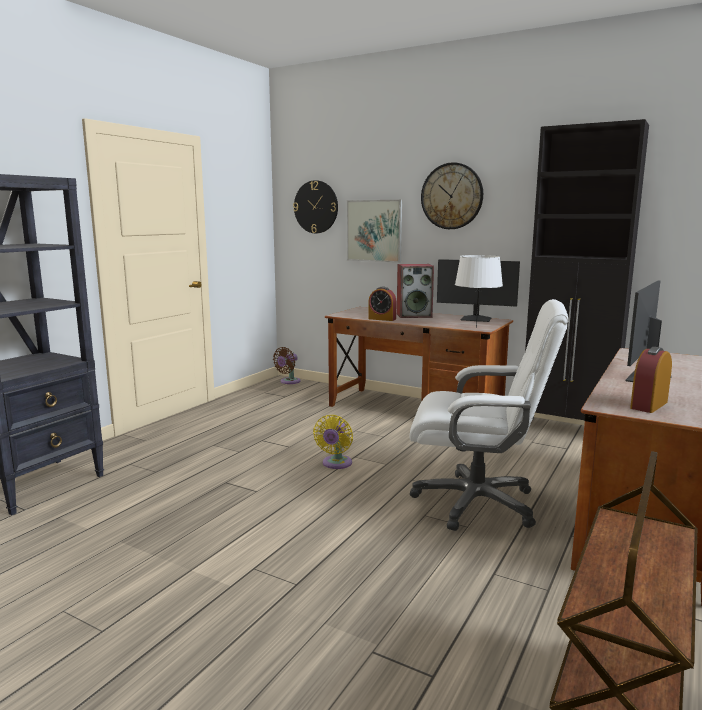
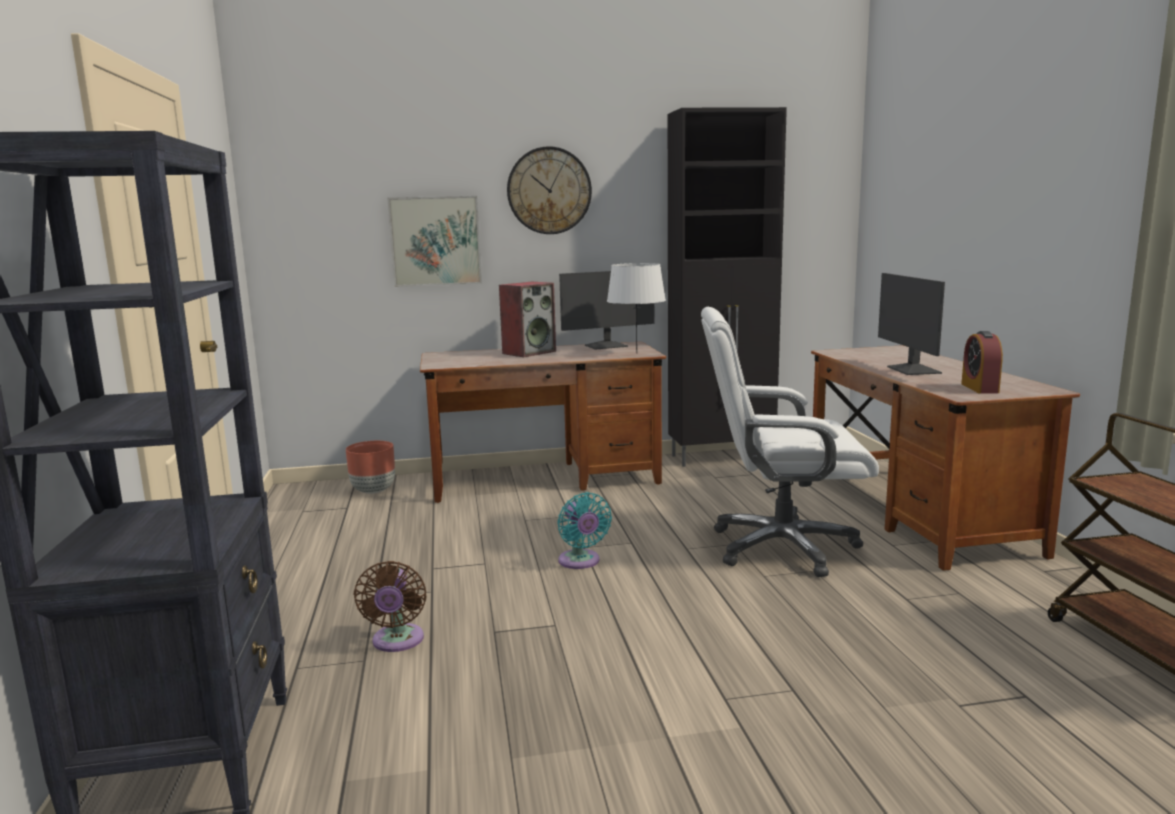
camera: 40 degrees left, 0 degrees up
(288, 382) = (310, 488): brown fan -> brown fan (397, 642)
(313, 391) = (374, 491): none -> brown planter
(316, 207) = (328, 208): wall clock -> none
(336, 464) = (580, 562): yellow fan -> turquoise fan
(382, 319) = (508, 361): alarm clock -> none
(477, 503) = (781, 547): white office chair -> white office chair turned 150 degrees counterclockwise

